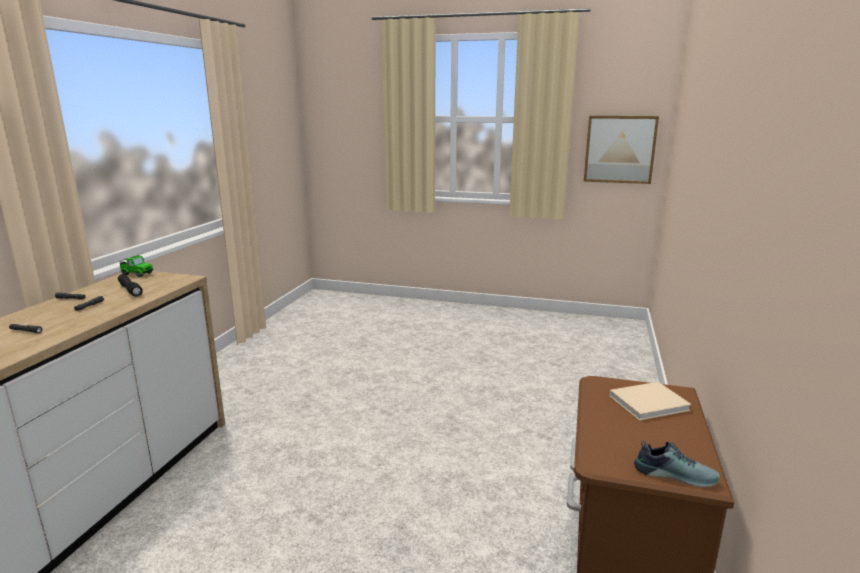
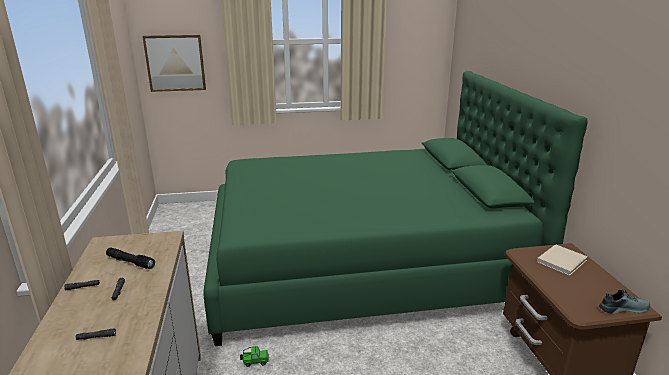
camera: 25 degrees left, 5 degrees up
(136, 274) = (107, 242): toy car -> toy car (254, 361)
(468, 382) = (364, 263): none -> green bed
(619, 149) = (418, 61): picture -> picture (175, 63)

